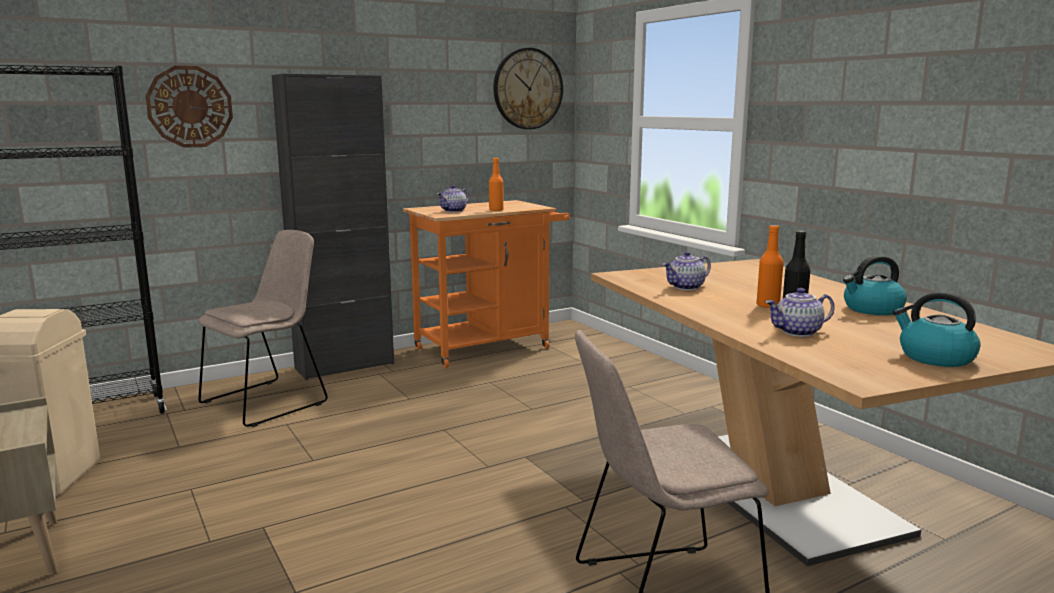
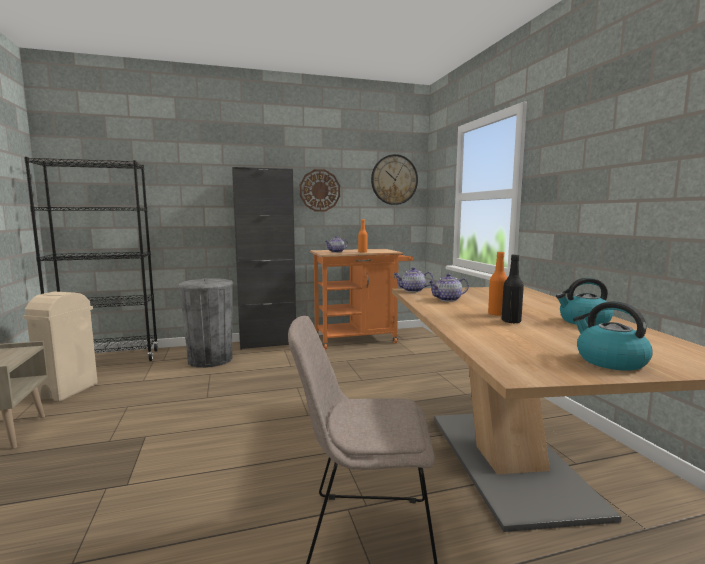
camera: 15 degrees right, 5 degrees down
(190, 107) = (185, 187): wall clock -> wall clock (319, 190)
(268, 401) = (210, 360): beige chair -> grey trash can
(798, 332) = (501, 333): teapot -> teapot (412, 290)

